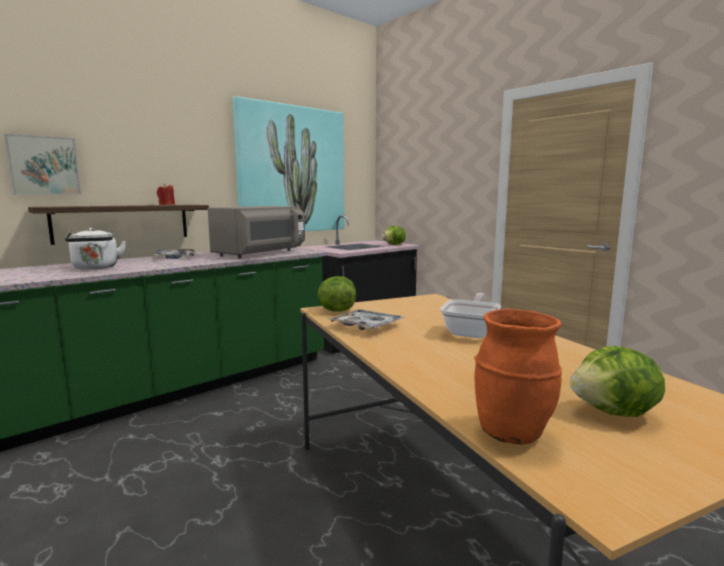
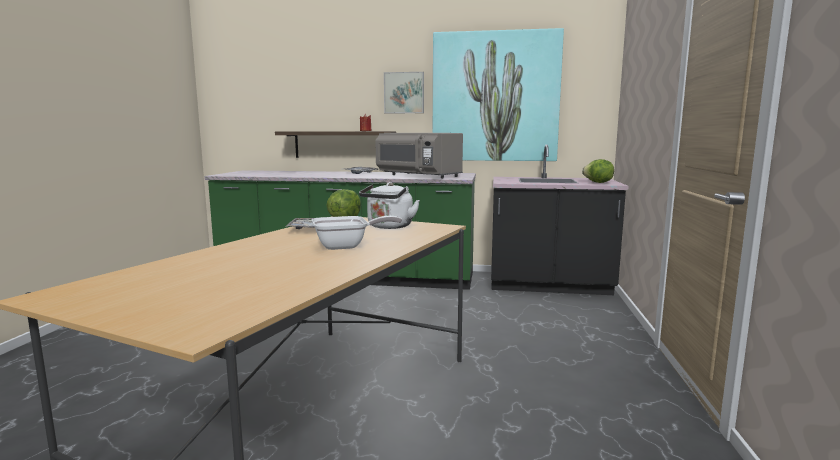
camera: 50 degrees right, 0 degrees up
(43, 166) = (295, 103): picture -> picture (404, 93)
(96, 268) = (296, 174): white kettle -> white kettle (389, 227)
(260, 253) = (418, 176): grey microwave -> grey microwave turned 45 degrees clockwise
(511, 432) = (131, 275): orange vase -> none
(614, 413) = (186, 290): lettuce -> none

